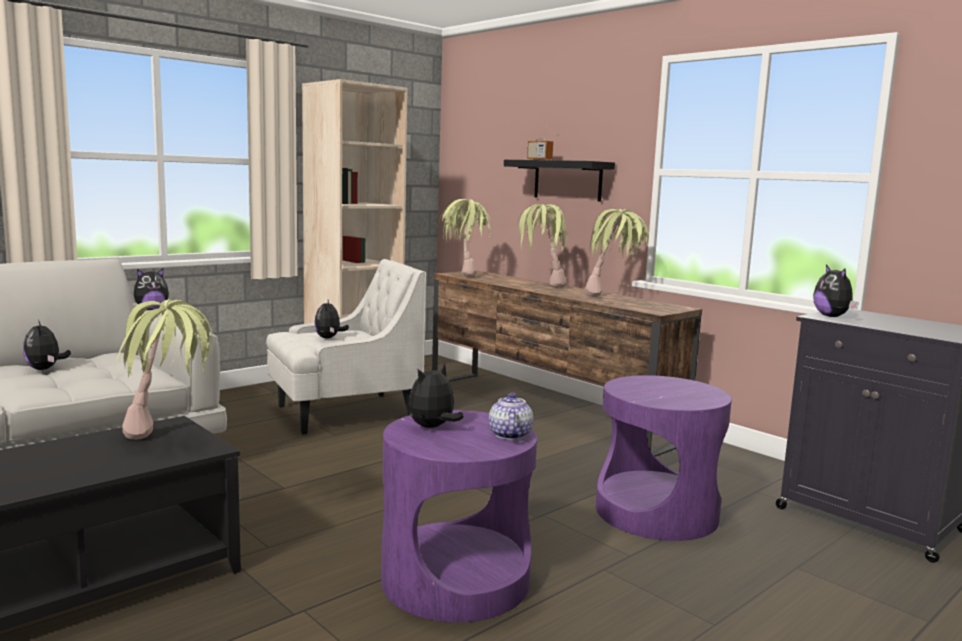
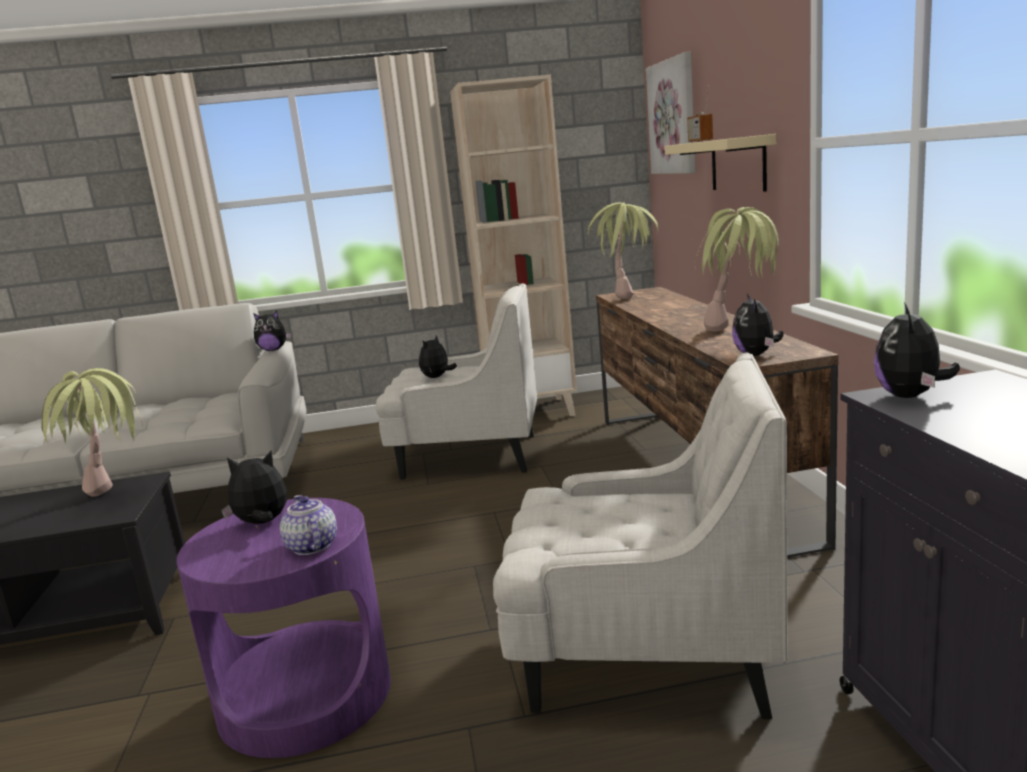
camera: 35 degrees right, 5 degrees up
(45, 369) = (161, 409): plush toy -> plush toy (756, 355)
(484, 138) = (673, 117): none -> picture
(509, 435) = (311, 546): teapot -> teapot turned 60 degrees counterclockwise
(539, 286) = (681, 312): potted plant -> none
(567, 180) = (738, 164): black shelf -> beige shelf
(656, 512) = (644, 656): purple side table -> white armchair

